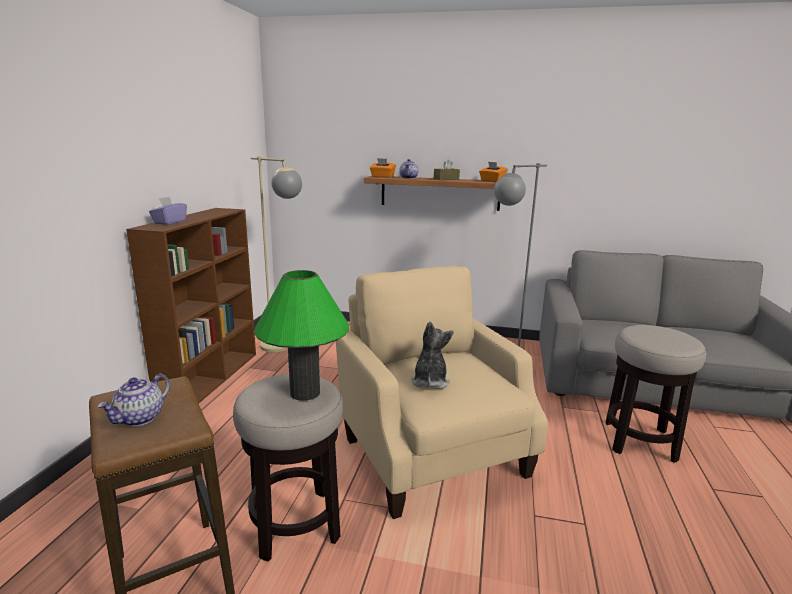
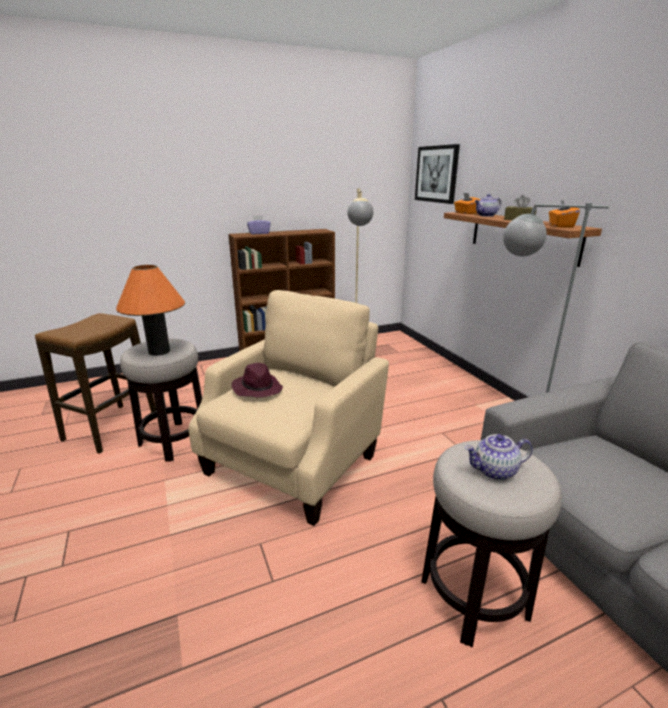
camera: 55 degrees right, 5 degrees up
(140, 418) = (80, 326): teapot -> teapot (495, 471)
(305, 393) = (159, 351): green table lamp -> orange table lamp
(315, 140) = (436, 174): none -> picture
(430, 381) = (257, 389): plush toy -> purple hat

